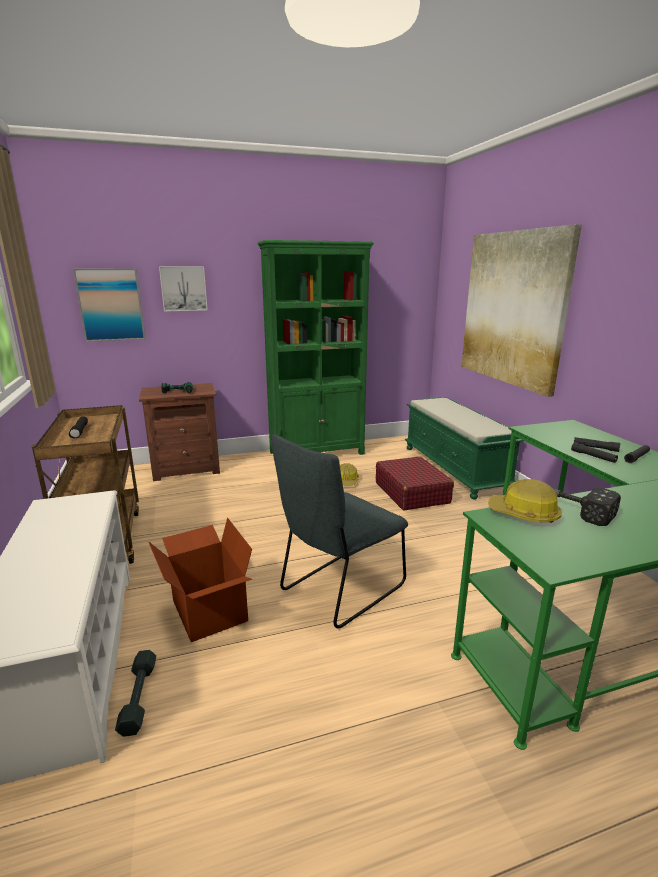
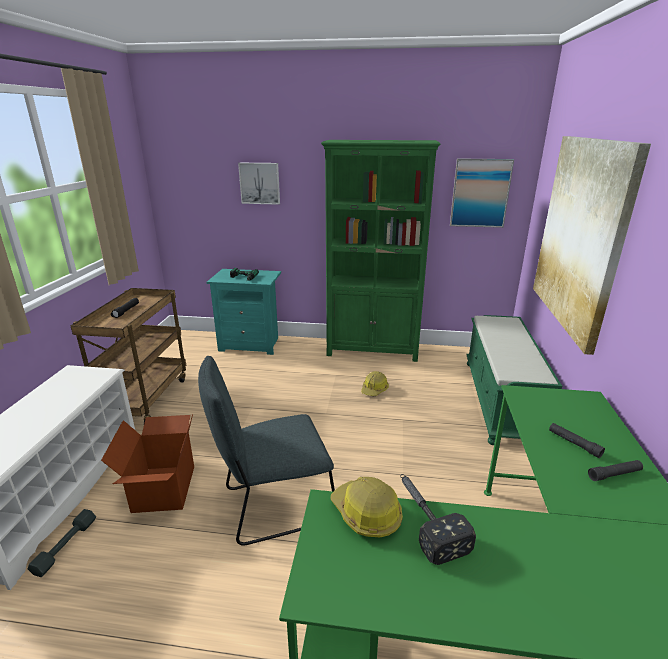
camera: 25 degrees right, 5 degrees up
(111, 305) = (200, 195): picture -> picture (480, 193)
(187, 468) = (251, 344): brown nightstand -> turquoise nightstand
(411, 492) = (429, 419): red suitcase -> none
(593, 457) = (554, 456): black flashlight -> none

